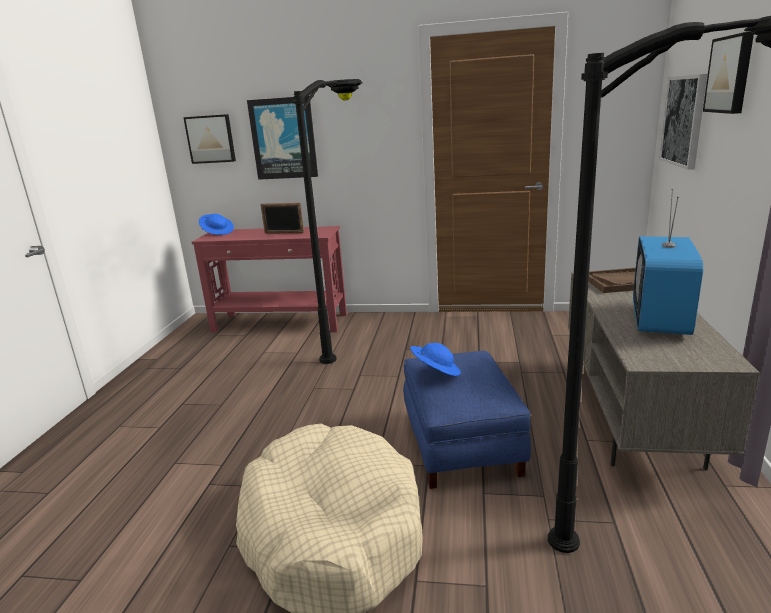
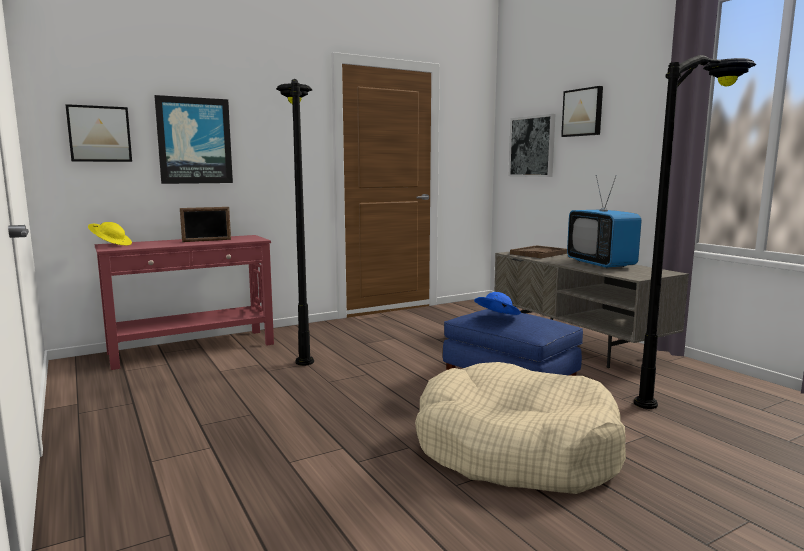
camera: 40 degrees left, 10 degrees down
(218, 232) = (111, 245): blue hat -> yellow hat

